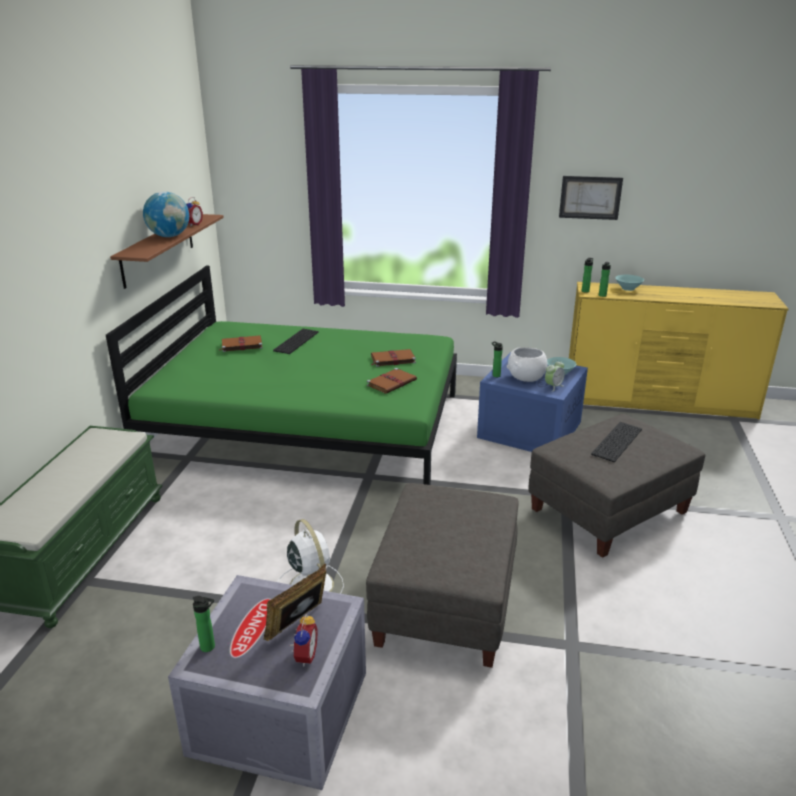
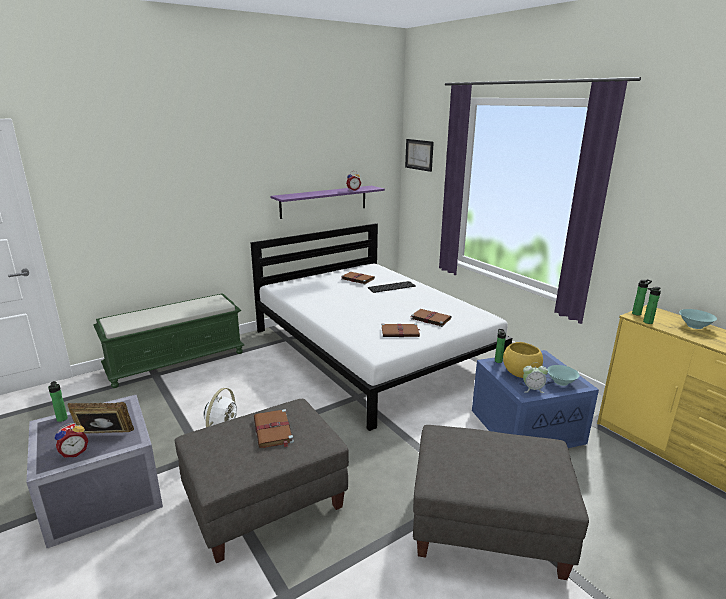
camera: 45 degrees right, 5 degrees down
(158, 249) = (324, 201): brown shelf -> purple shelf
(169, 236) = (323, 193): globe -> none
(307, 426) = (373, 350): green bed -> white bed
(446, 518) = (273, 431): none -> brown book
(525, 378) = (520, 373): white bowl -> yellow bowl
(590, 197) = (674, 218): picture -> picture (419, 154)
(616, 441) = (503, 455): keyboard -> none

